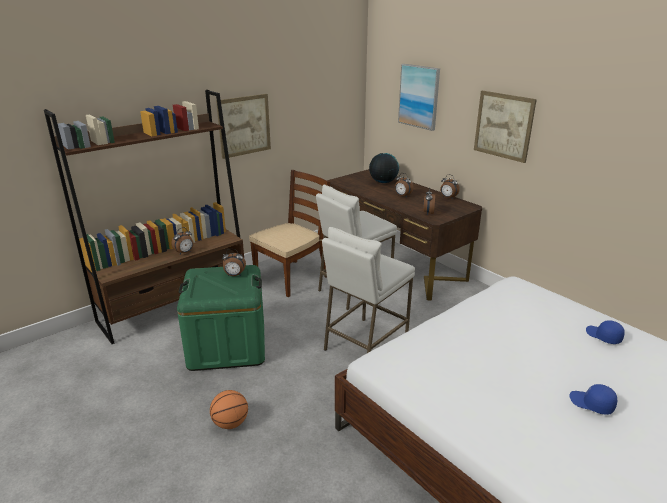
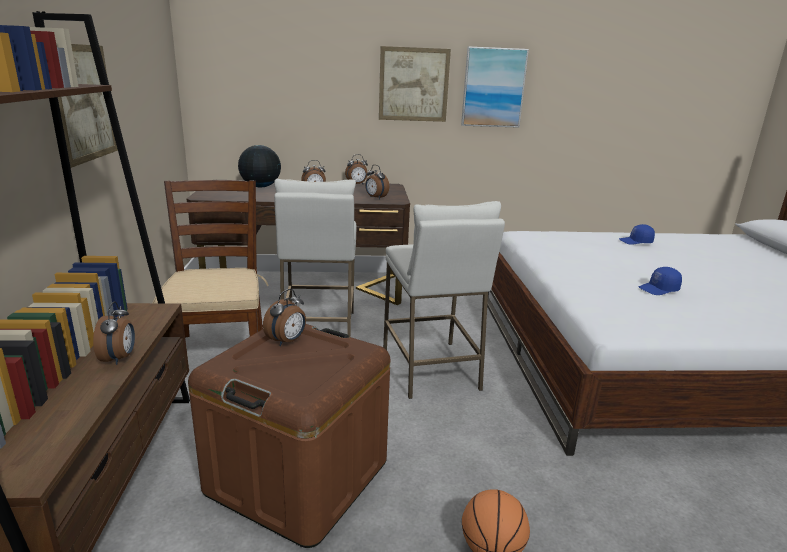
camera: 55 degrees left, 5 degrees down
(227, 346) = (298, 476): green storage box -> brown storage box
(419, 96) = (283, 64): picture -> picture (493, 87)
(591, 404) = (732, 277): blue cap -> blue cap (659, 289)

